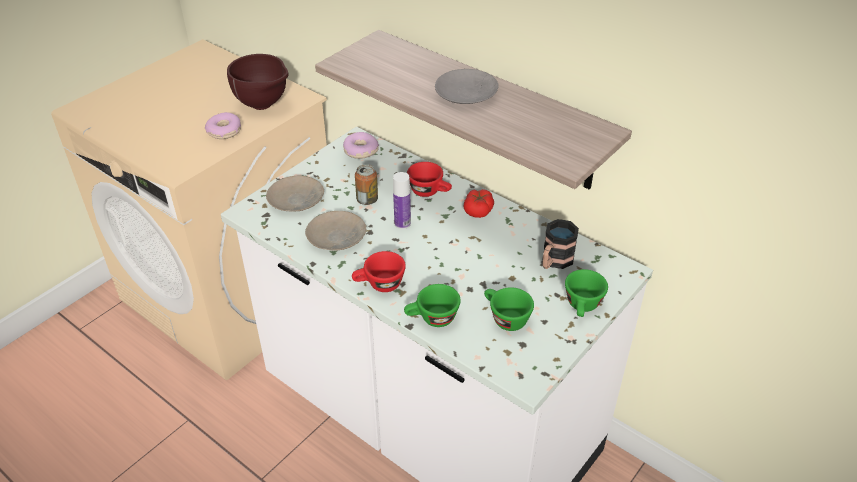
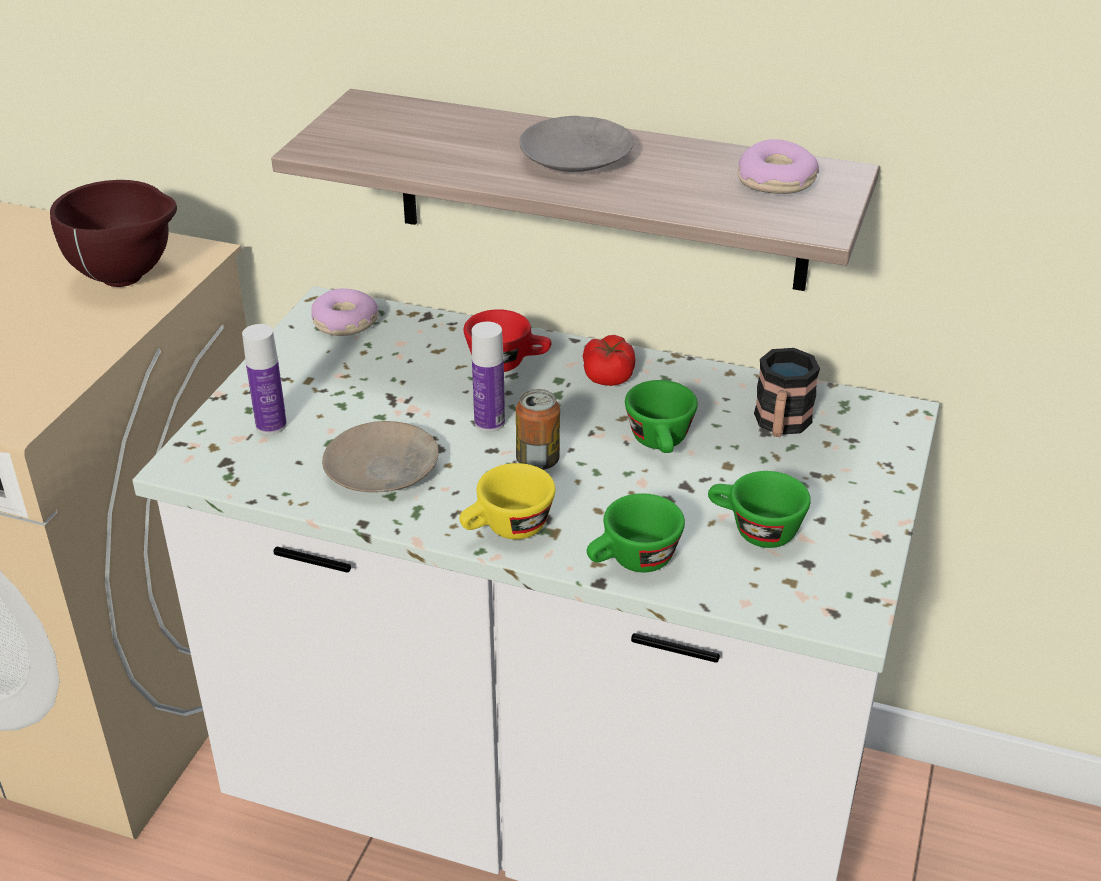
camera: 20 degrees left, 5 degrees down
(224, 131) = (74, 334): donut -> donut (777, 181)
(296, 200) = (271, 425): beige plate -> bottle
(367, 200) = (403, 398): can -> can (538, 461)
(379, 285) = (507, 530): red cup -> yellow cup
(582, 307) = (868, 483): green cup -> green cup (661, 443)

